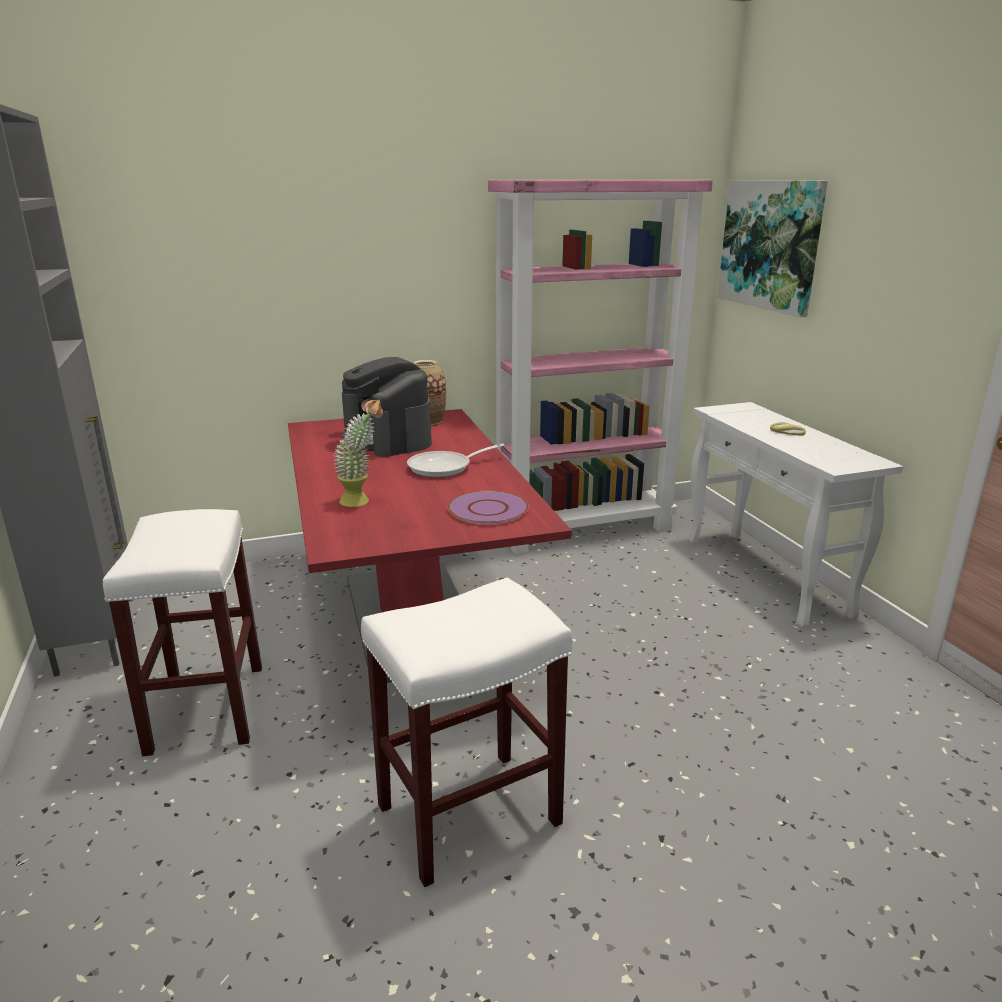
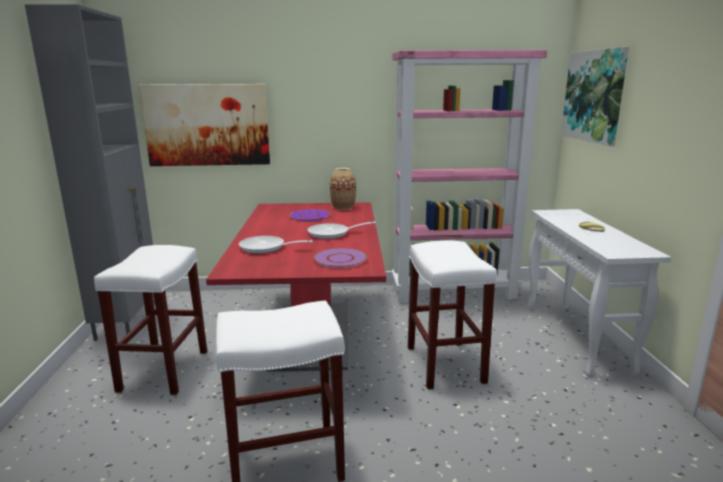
camera: 15 degrees right, 5 degrees down
(194, 300) = (207, 125): none -> picture
(362, 501) = (266, 248): potted plant -> frying pan
(387, 439) = (310, 216): coffee machine -> purple plate
(620, 638) = (446, 365): none -> white stool

